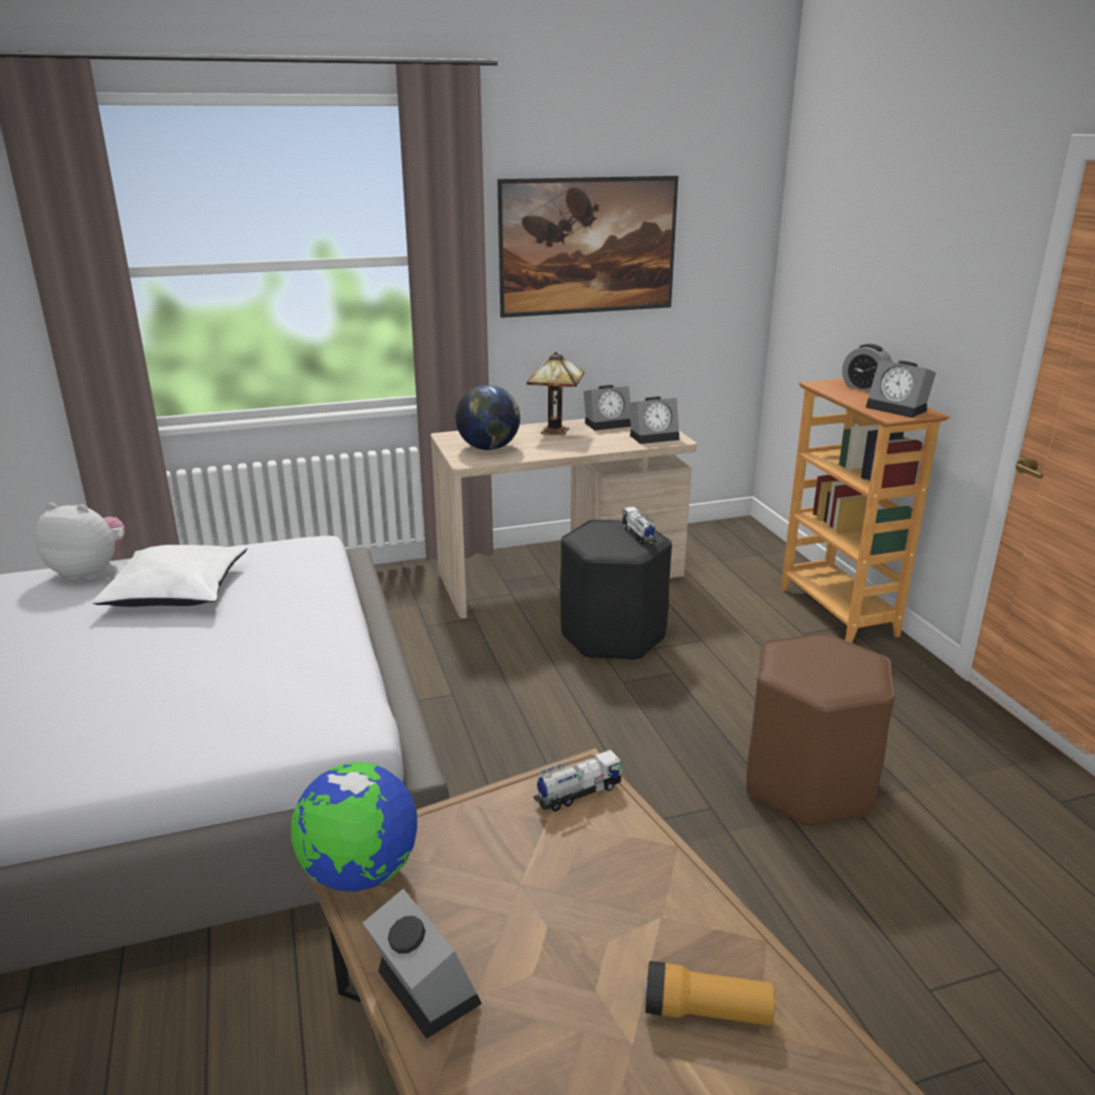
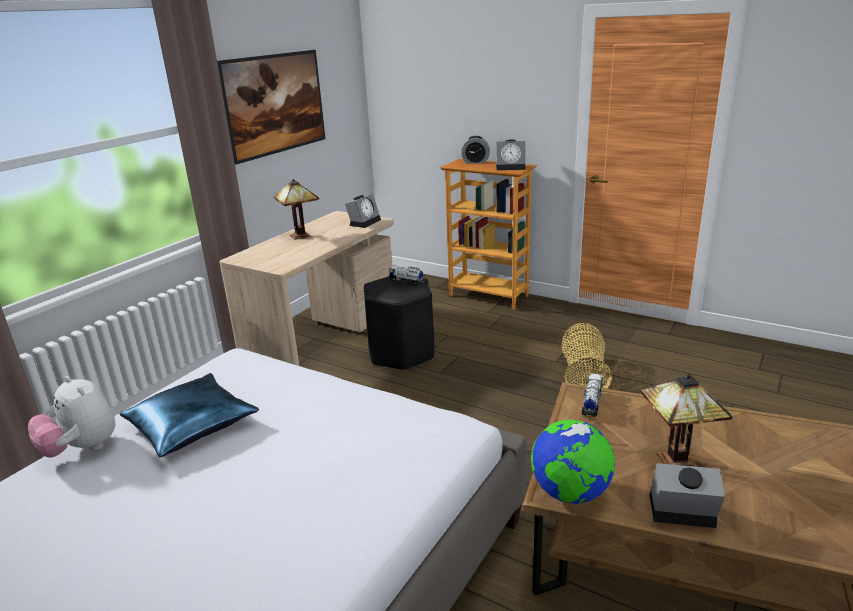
camera: 40 degrees left, 0 degrees up
(90, 572) = (82, 449): plush toy -> plush toy turned 105 degrees counterclockwise
(177, 590) = (191, 424): white pillow -> blue pillow
(489, 448) = (279, 257): globe -> none
(537, 931) = (675, 463): none -> table lamp
(608, 423) = (324, 223): alarm clock -> none
(706, 1012) = (770, 447): flashlight -> none
(808, 785) = (583, 375): brown stool -> basket

